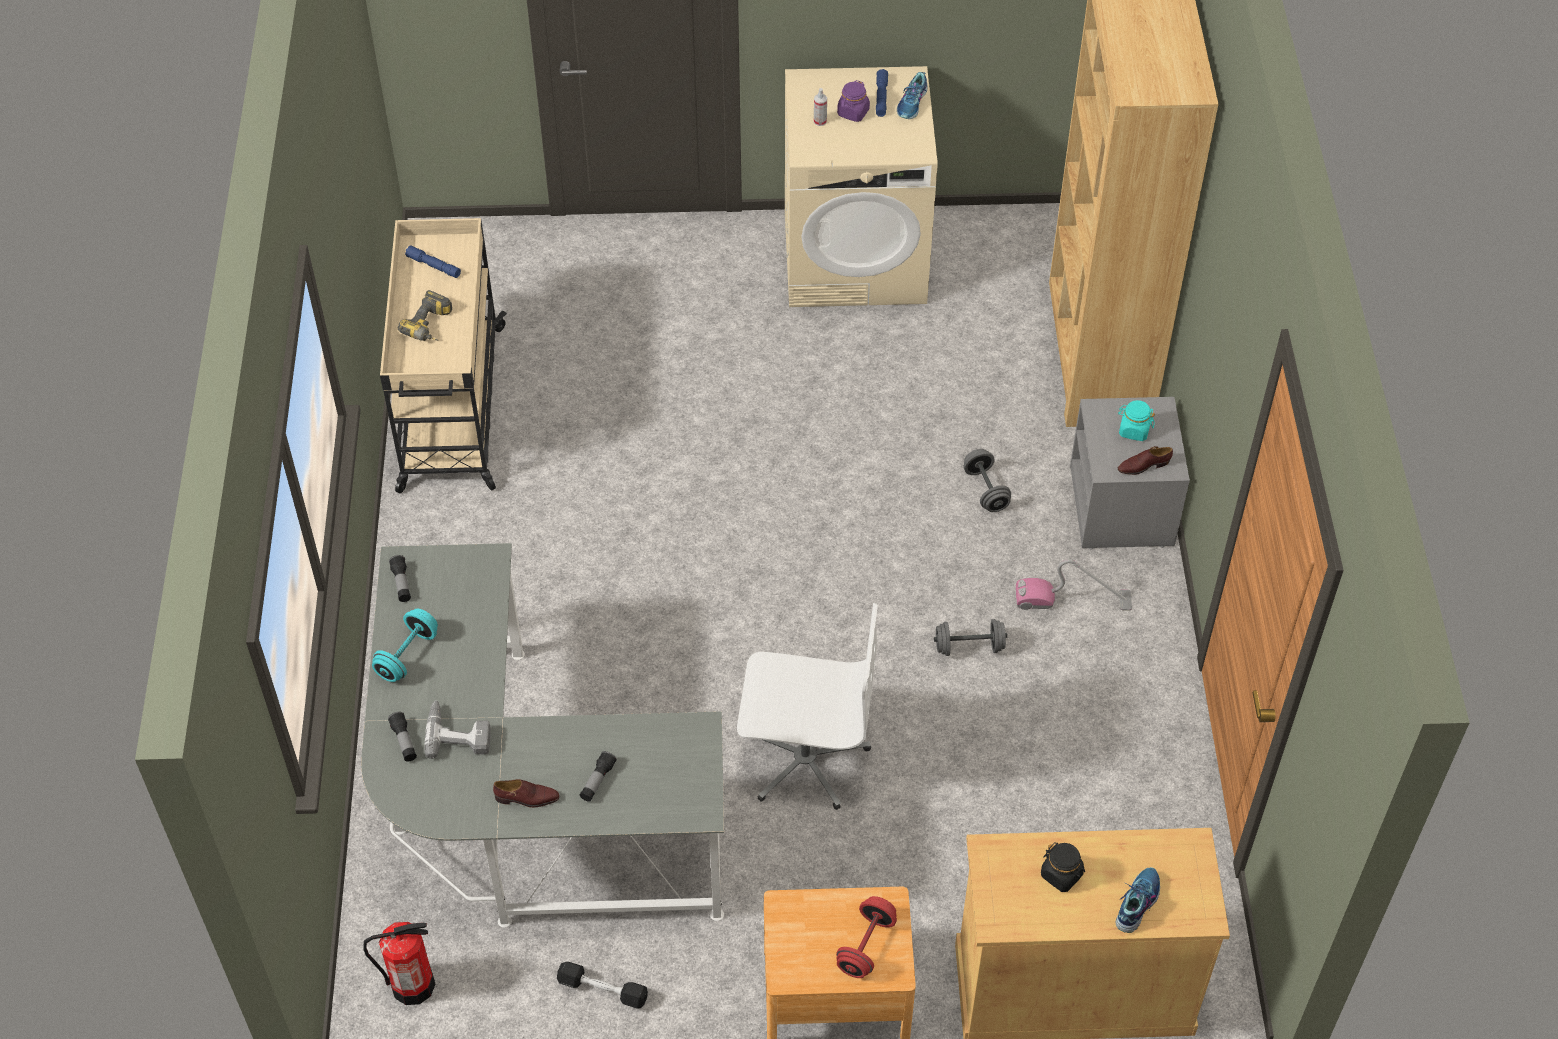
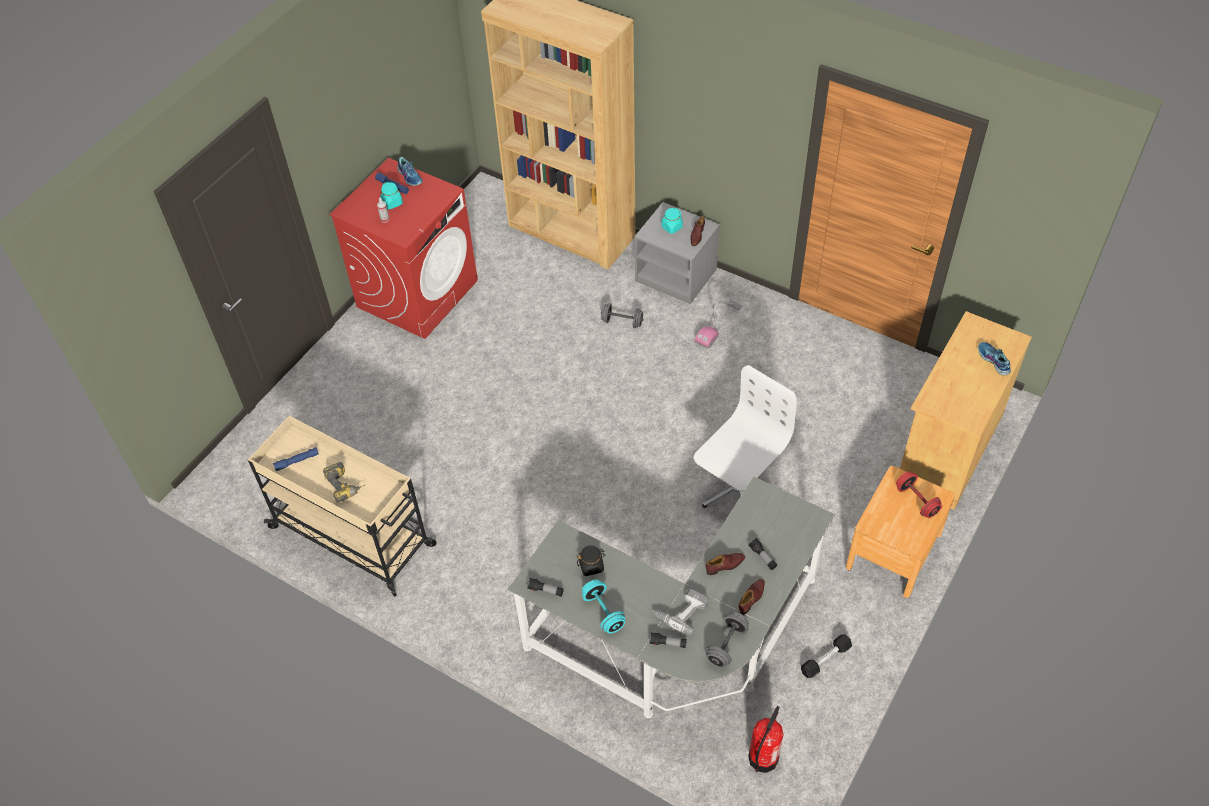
camera: 55 degrees left, 0 degrees up
(557, 747) = (725, 565): none -> brown shoe
(853, 113) = (392, 203): purple jar -> turquoise jar
(855, 258) = (417, 293): beige washing machine -> red washing machine
(969, 647) = (716, 381): grey dumbbell -> grey dumbbell (726, 645)
(1061, 875) = (959, 381): black jar -> black jar (591, 566)

